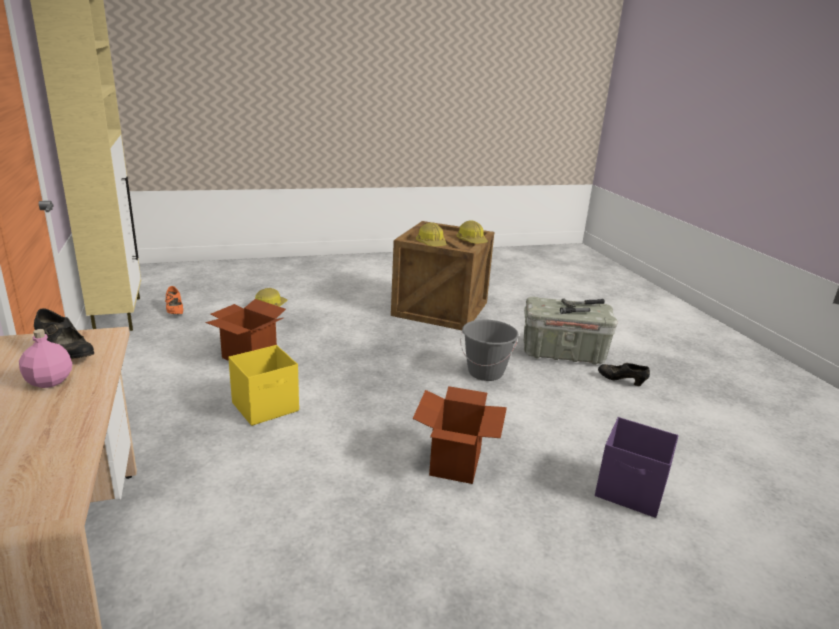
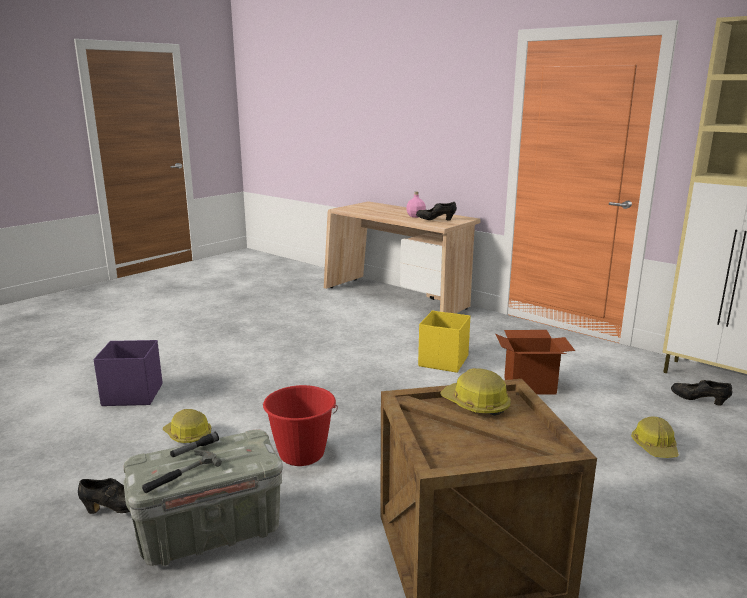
camera: 150 degrees right, 5 degrees down
(175, 311) = (698, 400): orange shoe -> black shoe
(455, 463) = (273, 373): cardboard box -> none
(471, 241) = (431, 440): hard hat -> hard hat (188, 435)
(485, 372) = (301, 454): grey bucket -> red bucket

